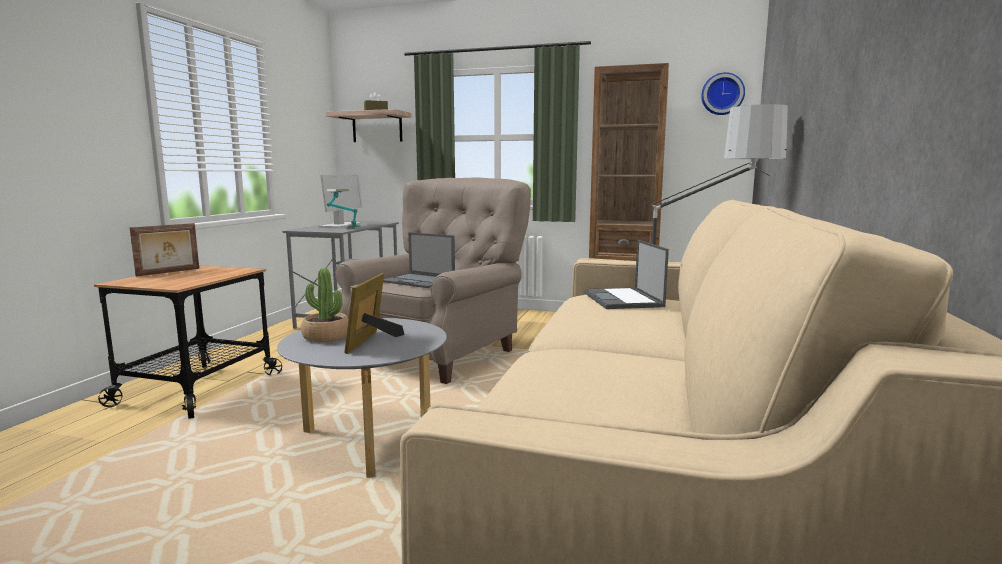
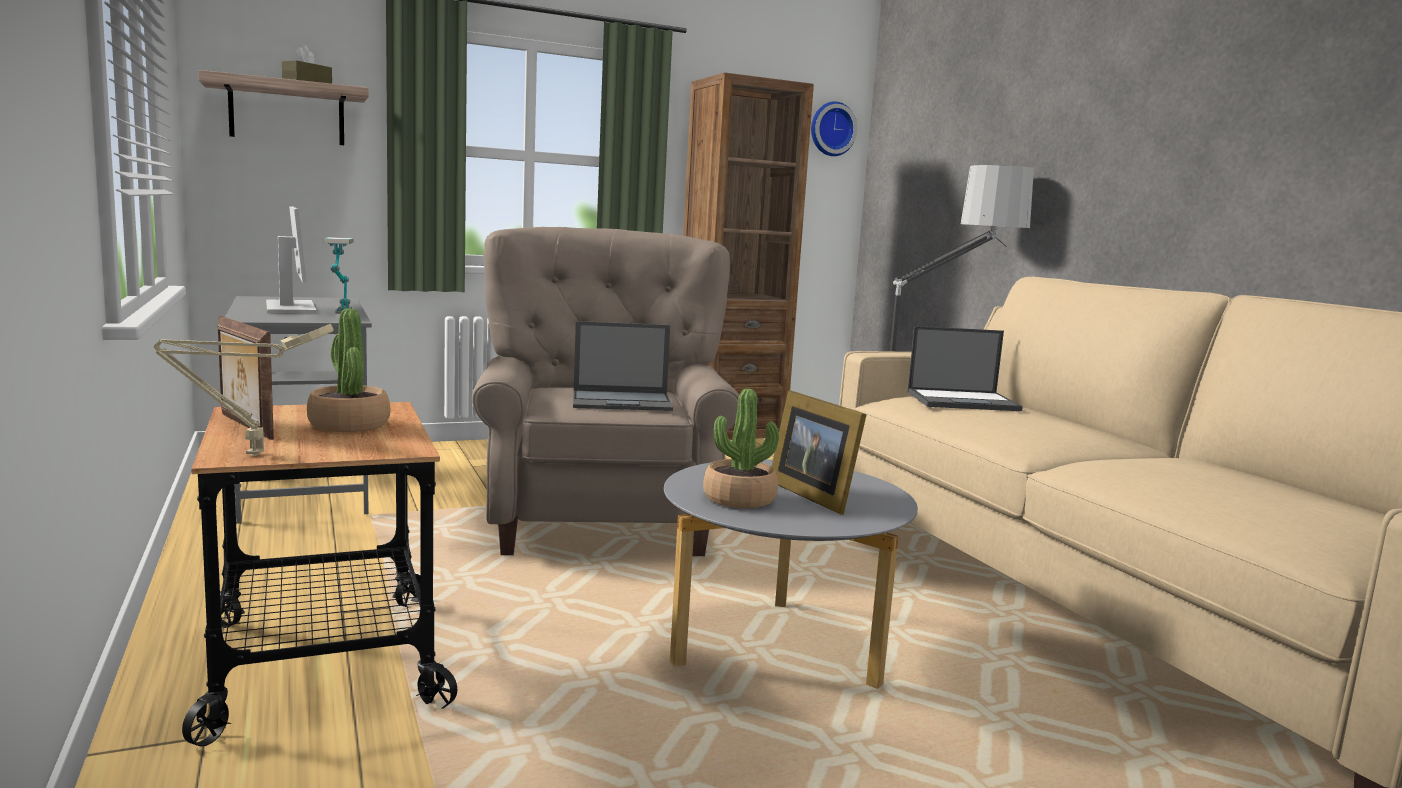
camera: 40 degrees left, 0 degrees up
(127, 281) = (249, 454): none -> beige table lamp
(169, 272) = (244, 426): picture frame -> picture frame turned 135 degrees clockwise
(202, 275) = (349, 425): none -> potted plant
(623, 299) = (963, 401): laptop -> laptop turned 45 degrees counterclockwise

